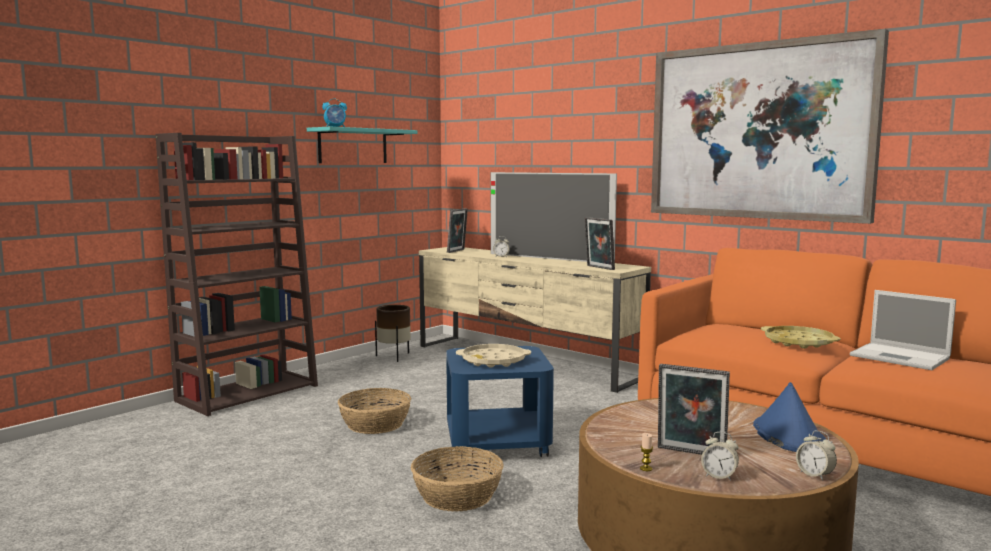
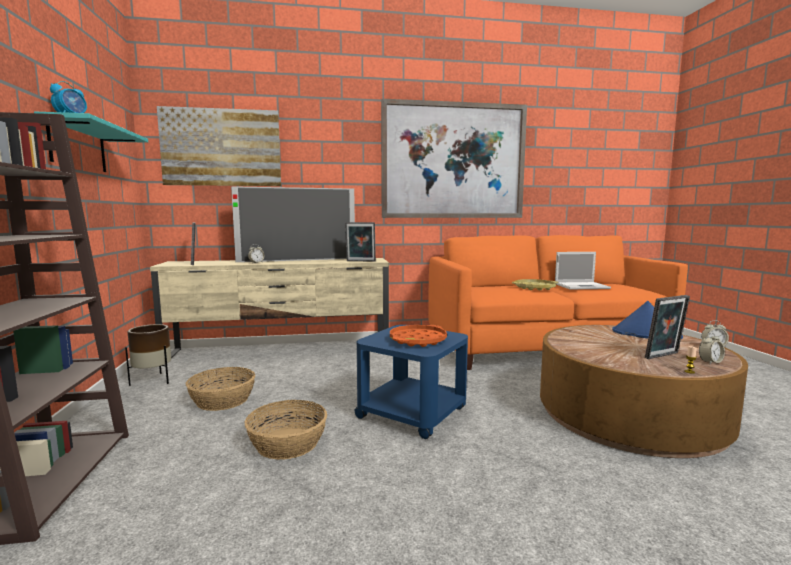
camera: 50 degrees left, 0 degrees up
(456, 495) = (491, 464): basket -> basket (222, 400)
(493, 361) = (418, 340): beige tray -> orange tray
(500, 128) = (221, 147): none -> picture

